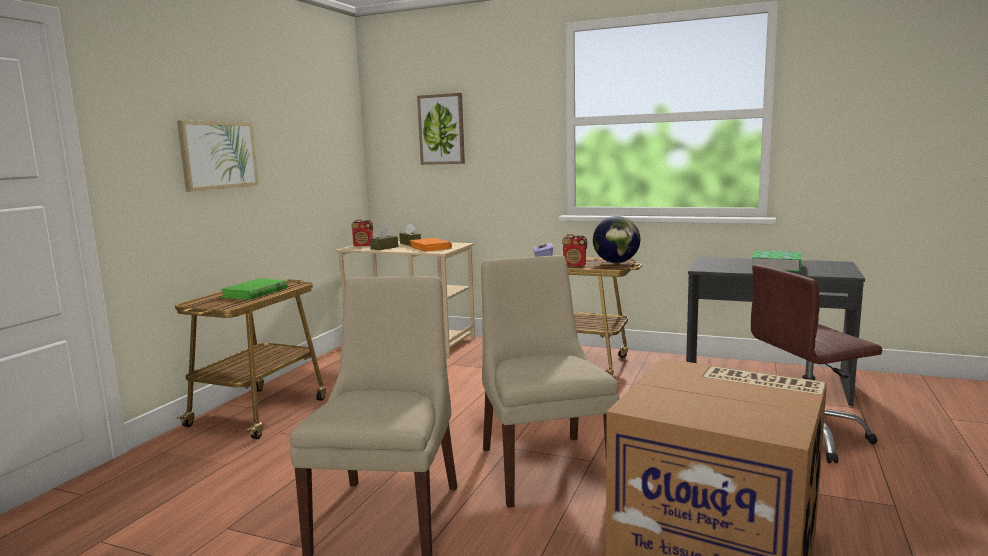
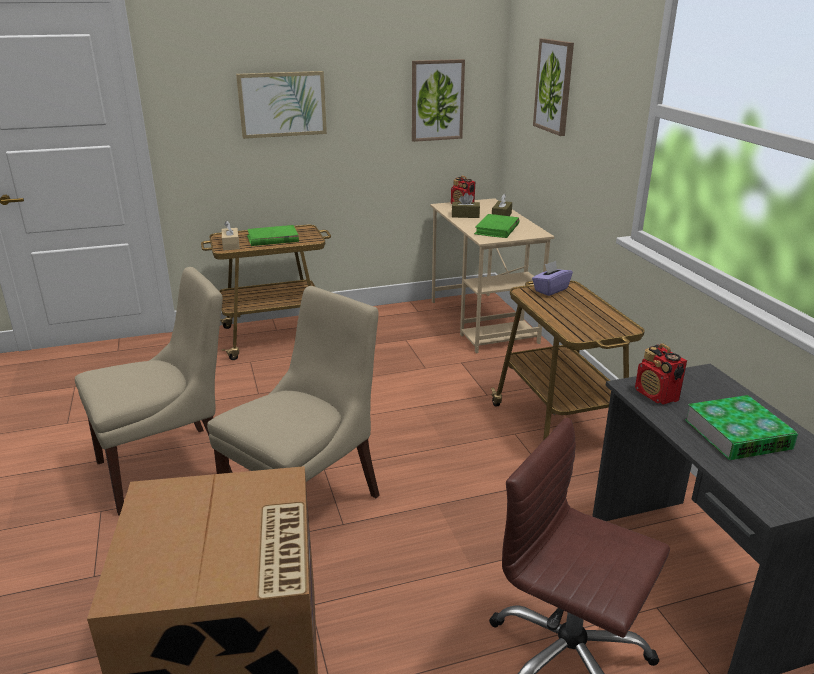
camera: 50 degrees right, 15 degrees up
(225, 304) = (231, 245): none -> beige tissue box
(327, 154) = (437, 100): none -> picture
(430, 247) = (497, 229): orange book -> green book
(574, 265) = (558, 311): radio -> radio (656, 395)
(616, 262) = (606, 327): globe -> none

